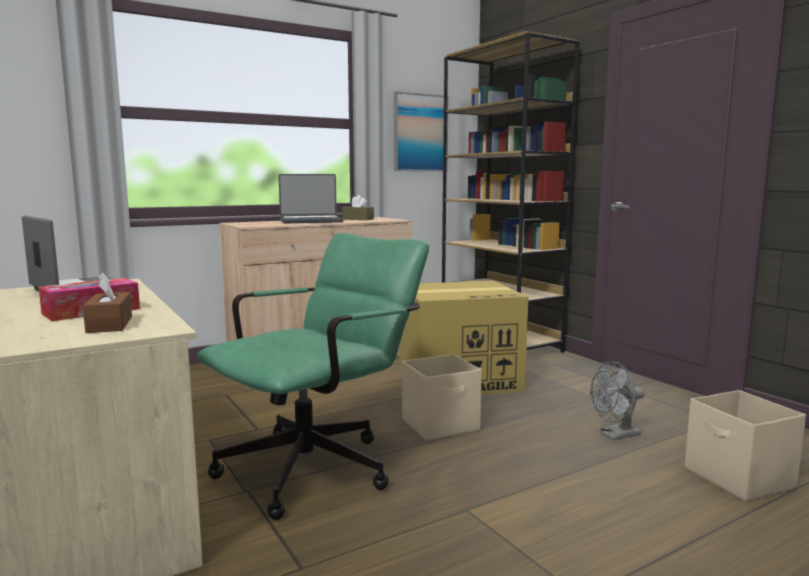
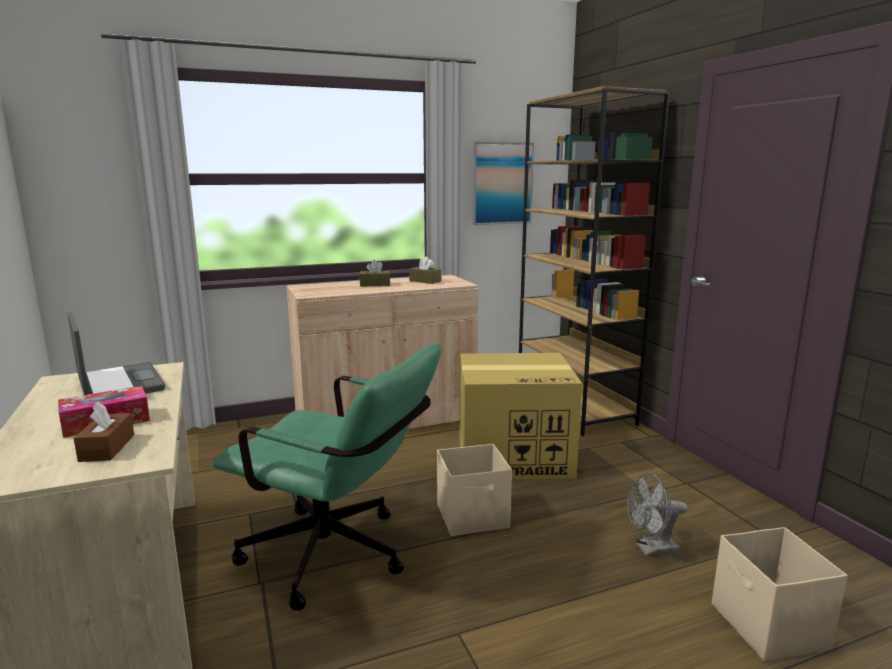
camera: 10 degrees right, 5 degrees up
(311, 221) = (375, 285): laptop -> brown tissue box
(320, 465) = (338, 557): green office chair -> green office chair turned 60 degrees clockwise

